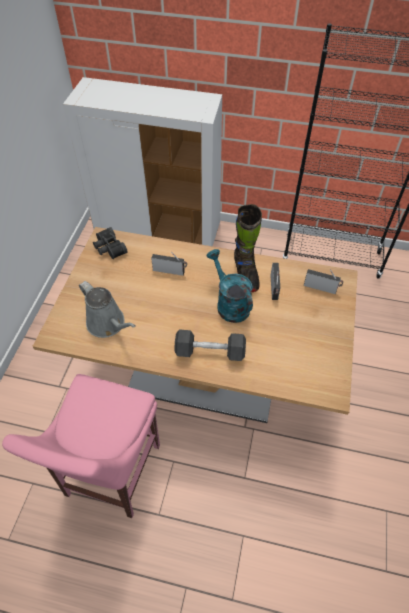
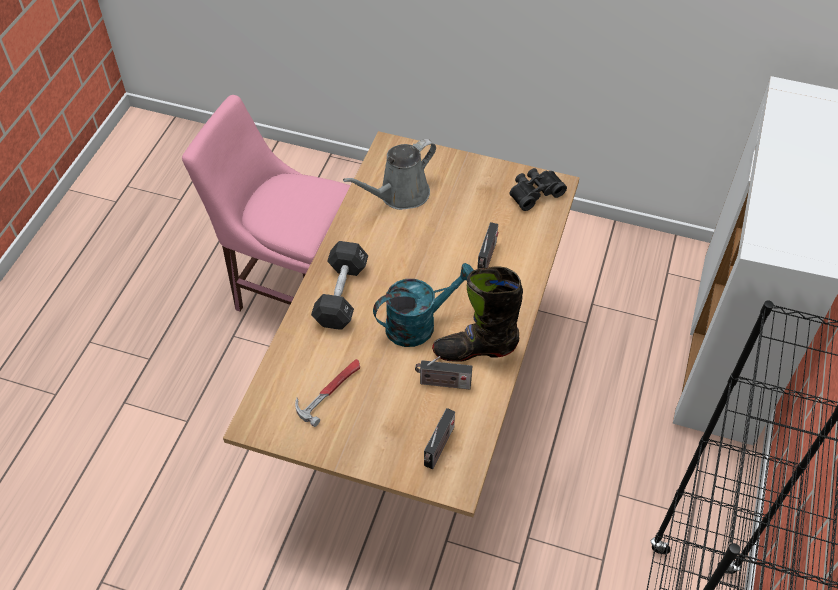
camera: 95 degrees right, 0 degrees up
(294, 349) = (330, 390): none -> hammer

